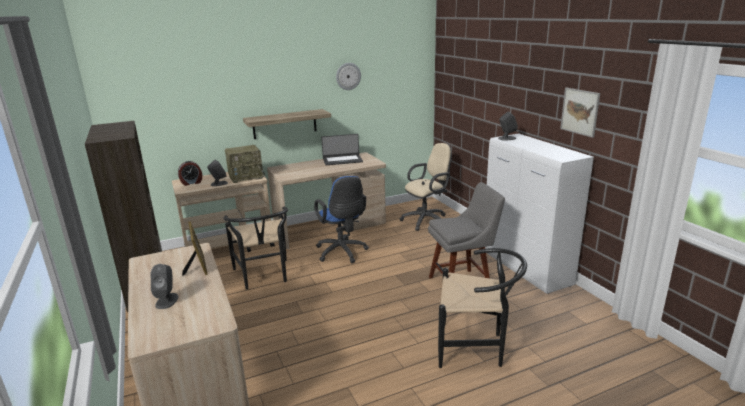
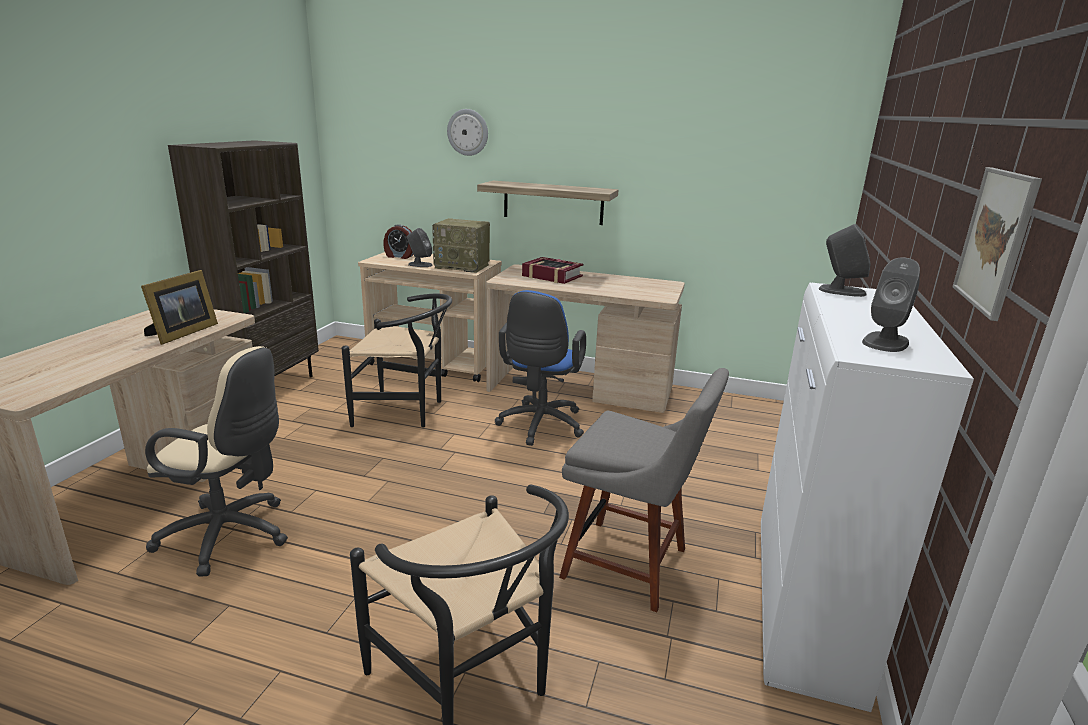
camera: 40 degrees right, 0 degrees up
(167, 300) = (73, 352): grey speaker -> grey speaker (885, 342)
(263, 276) = (406, 411): black chair -> black chair turned 105 degrees counterclockwise
(303, 168) = (552, 276): none -> book
(342, 160) = (623, 282): laptop -> none
(348, 76) = (674, 138): wall clock -> wall clock (468, 132)
(427, 220) = (744, 436): beige office chair -> beige office chair (232, 536)

